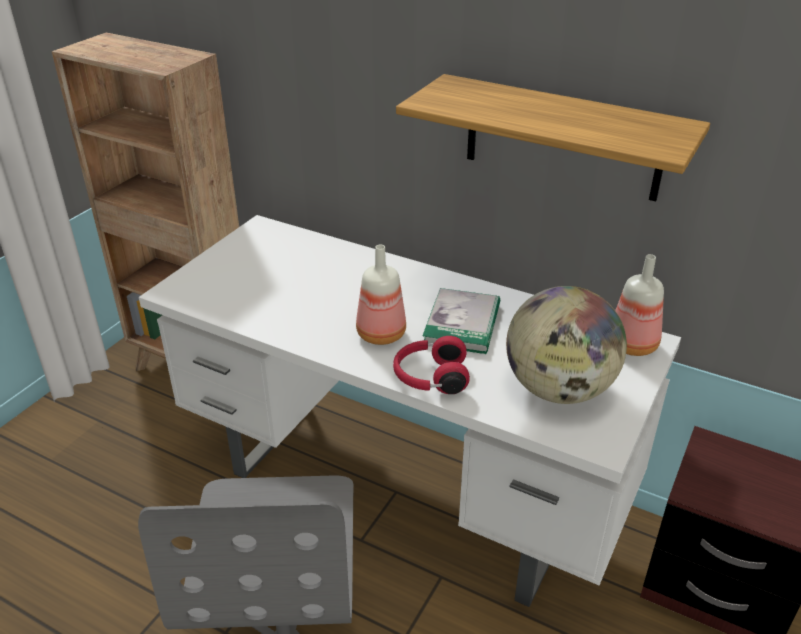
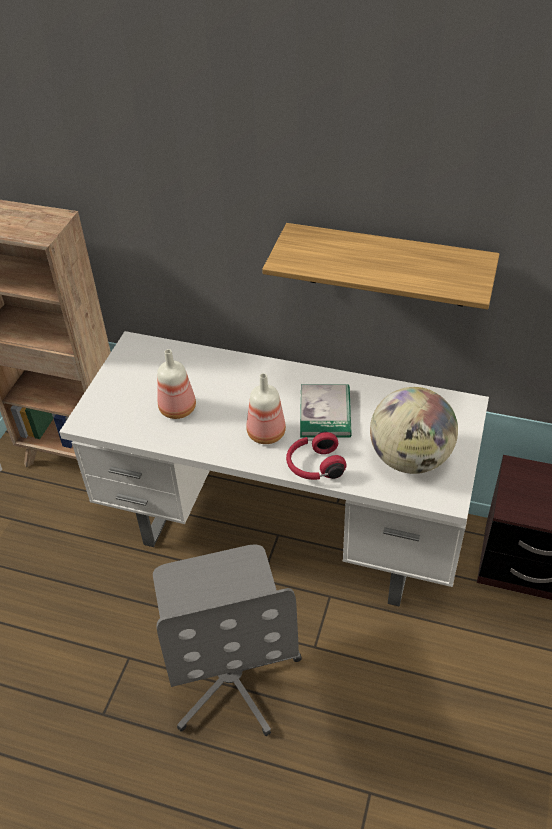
camera: 10 degrees left, 10 degrees up
(632, 344) = (455, 409): bottle -> bottle (178, 408)

